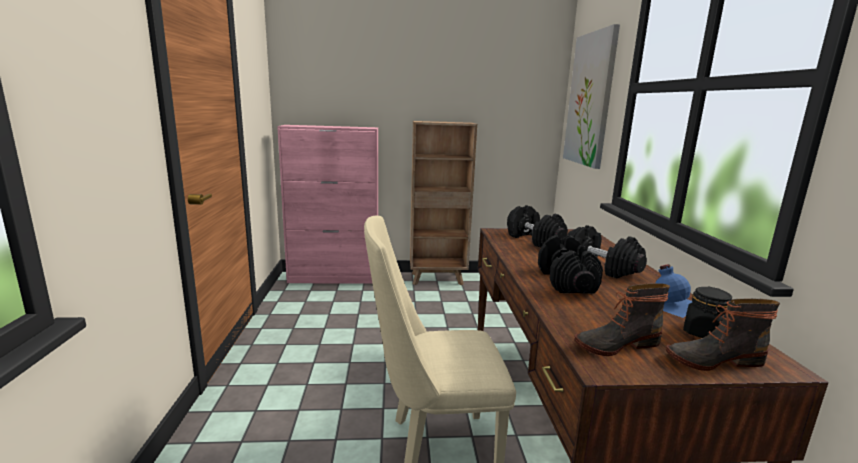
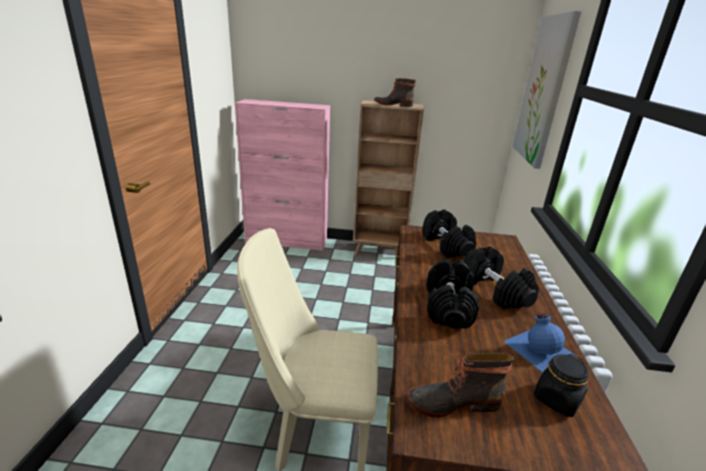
camera: 10 degrees right, 10 degrees up
(712, 359) = (544, 439): boot -> boot (393, 105)

